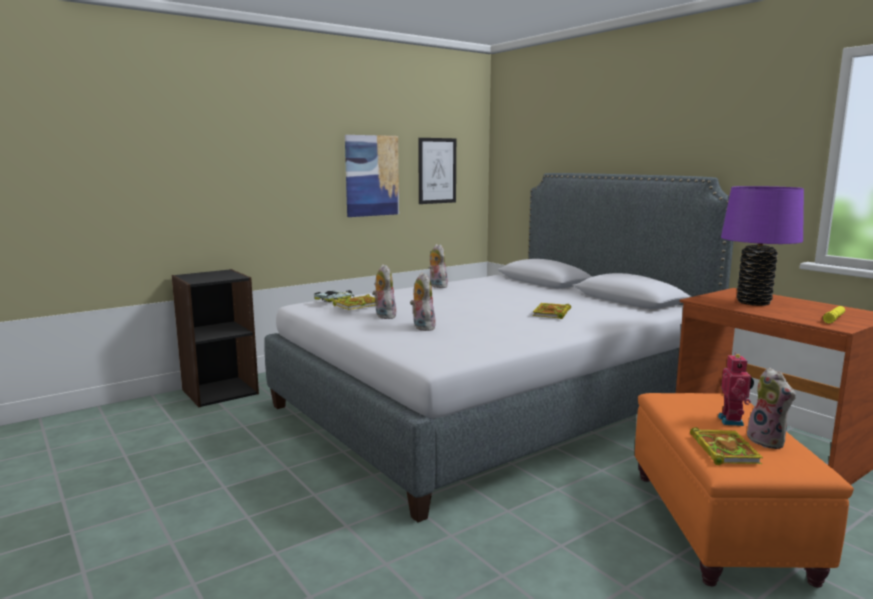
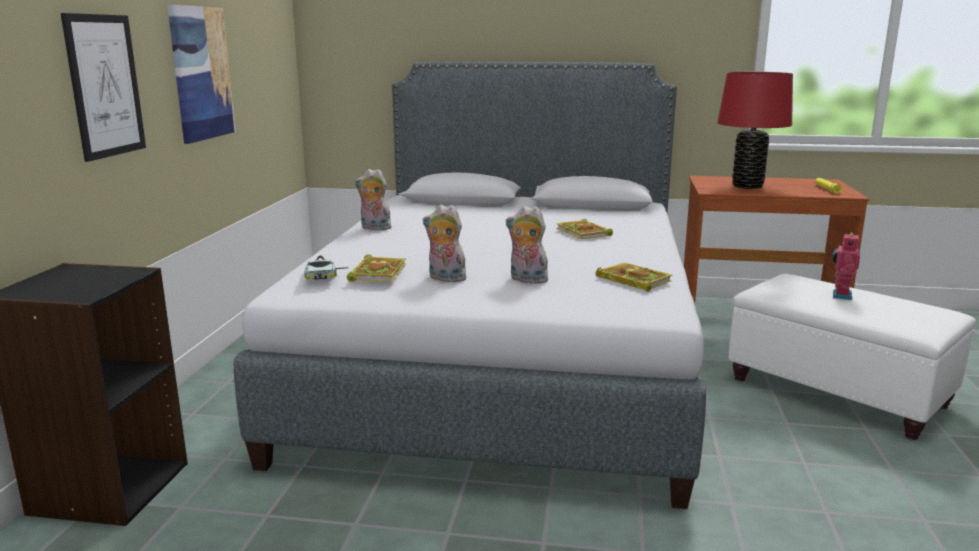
camera: 45 degrees left, 5 degrees up
(437, 171) = (258, 62): picture -> picture (105, 86)
(717, 523) = (835, 391): orange ottoman -> white ottoman
(723, 449) = (890, 319): book -> book (632, 280)
(732, 421) = (840, 295): toy robot -> toy robot turned 120 degrees counterclockwise
(753, 302) = (747, 186): purple table lamp -> red table lamp
(768, 441) = (890, 303): plush toy -> none

